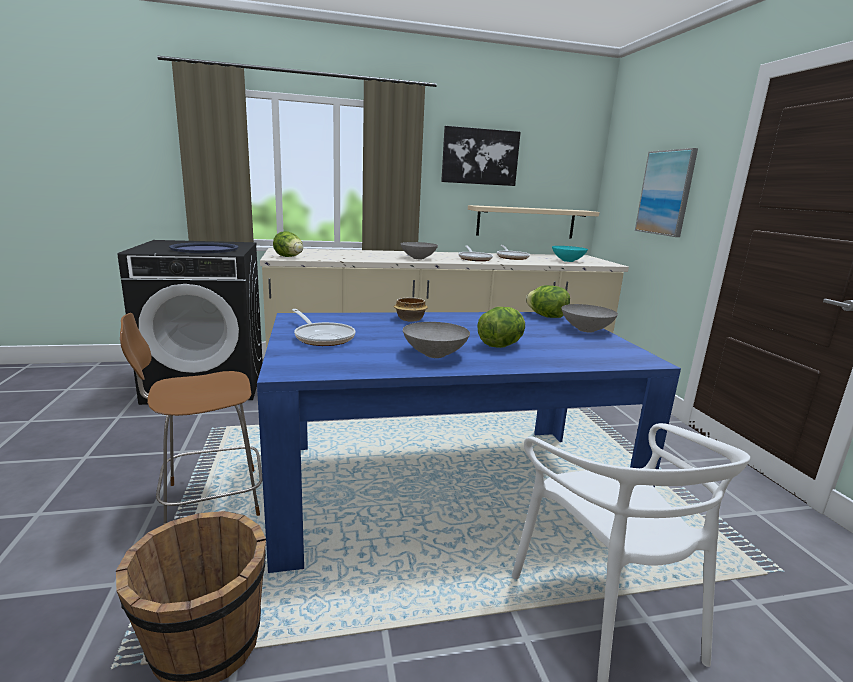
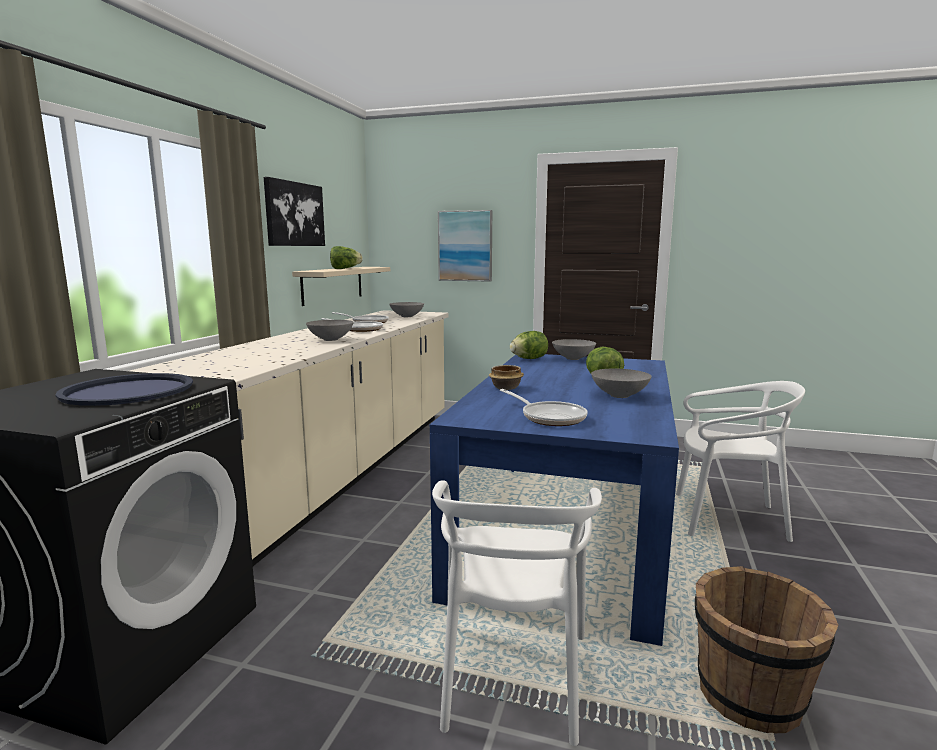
camera: 60 degrees left, 5 degrees down
(208, 500) = (511, 676): brown stool -> white chair
(290, 257) = (238, 371): lettuce -> lettuce (345, 269)
(322, 337) = (549, 417): frying pan -> frying pan turned 60 degrees clockwise
(568, 261) = (407, 316): turquoise bowl -> grey bowl

